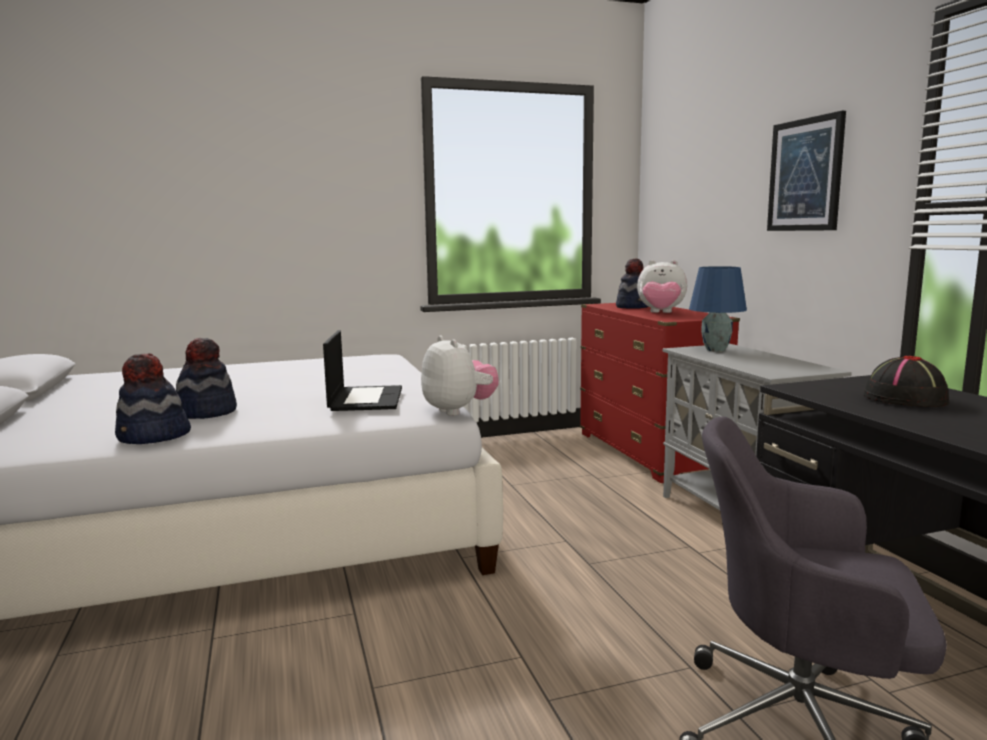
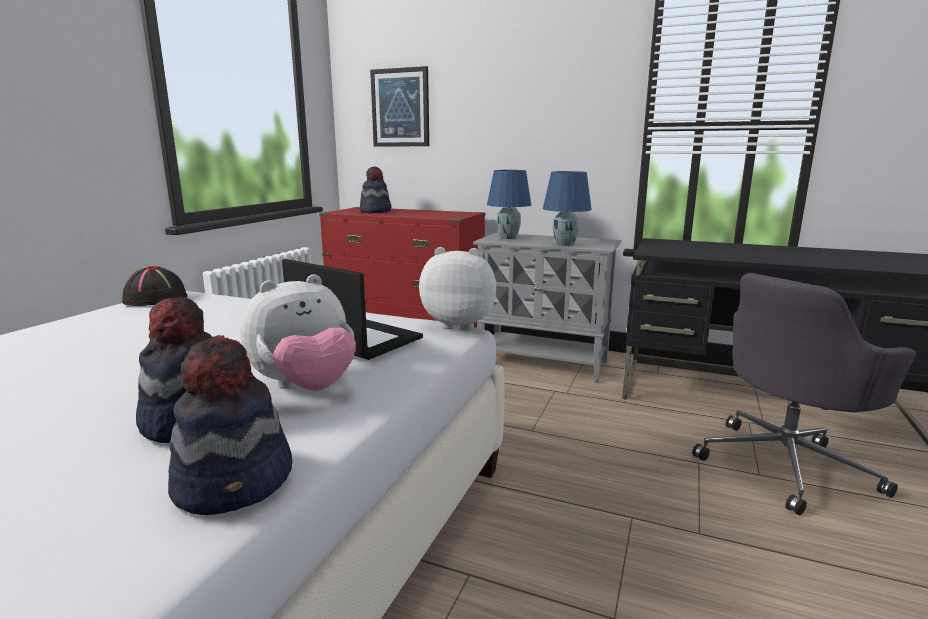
camera: 50 degrees left, 5 degrees up
(661, 313) = (419, 213): plush toy -> plush toy (305, 387)
(745, 365) = (565, 244): none -> blue table lamp
(805, 175) = (543, 99): picture -> picture (400, 108)
(904, 399) = (709, 249): black hat -> black hat (155, 299)

